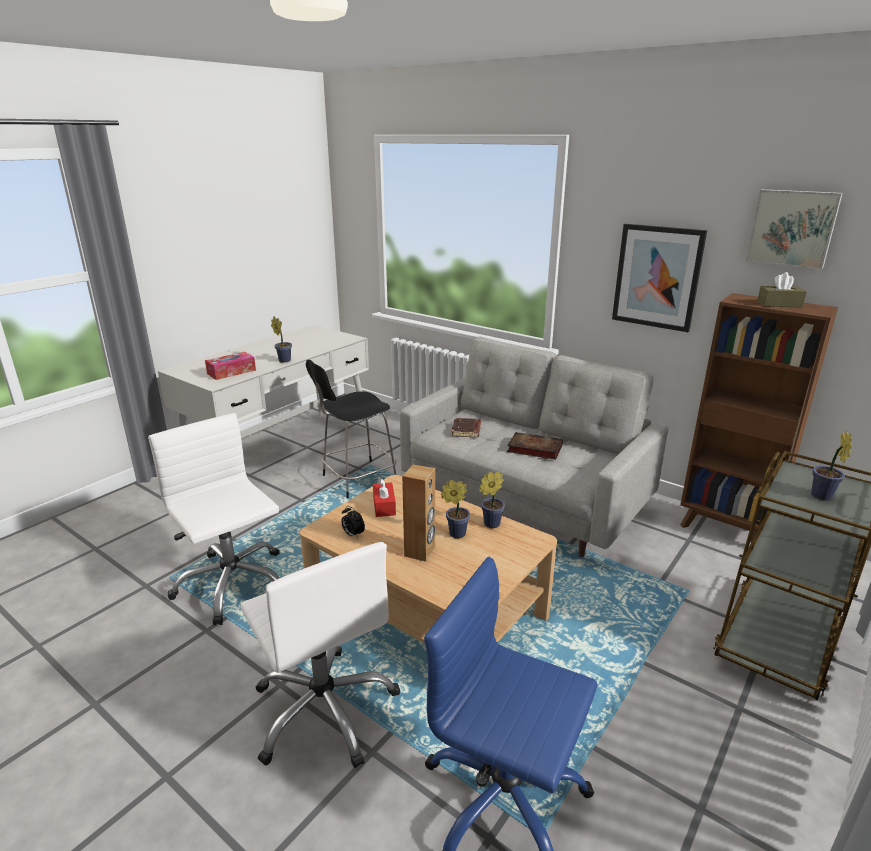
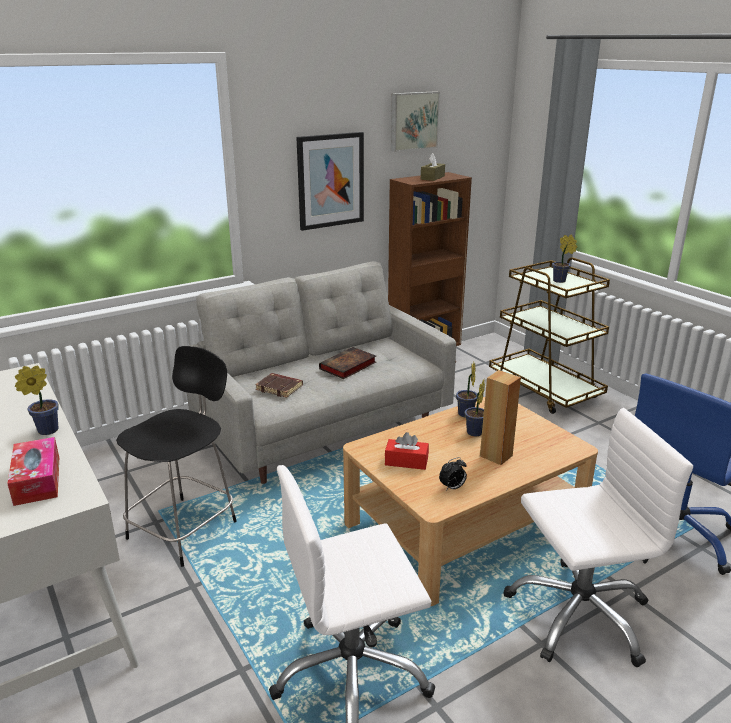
camera: 70 degrees left, 0 degrees up
(357, 479) = (185, 528): black chair -> black chair turned 135 degrees counterclockwise

